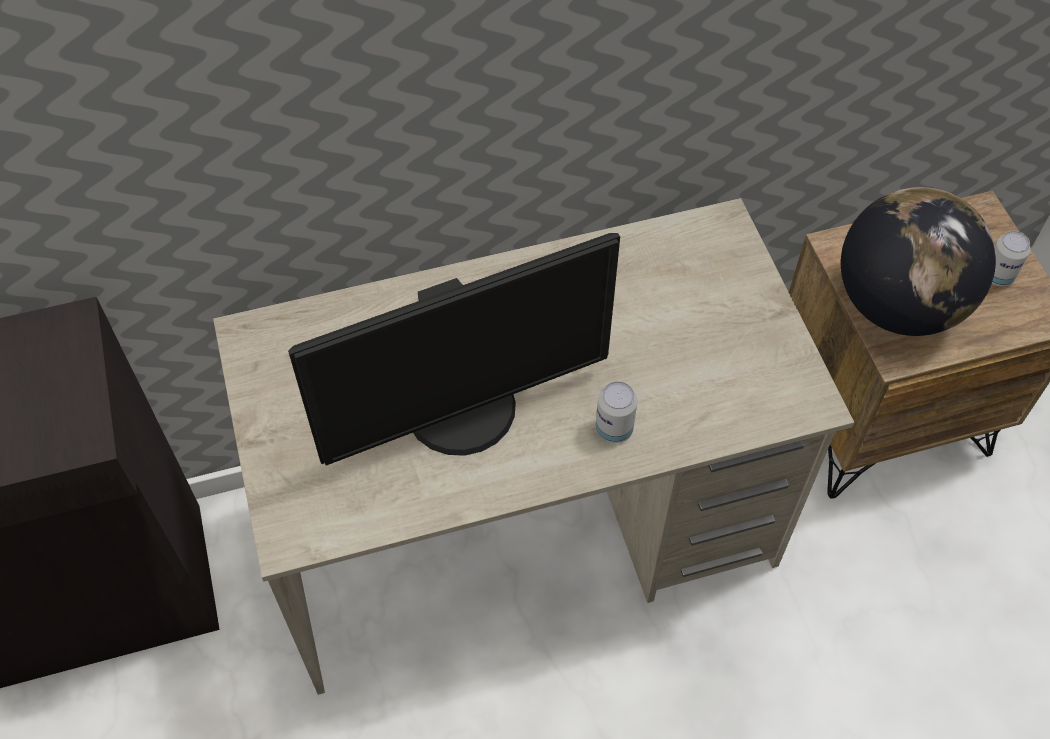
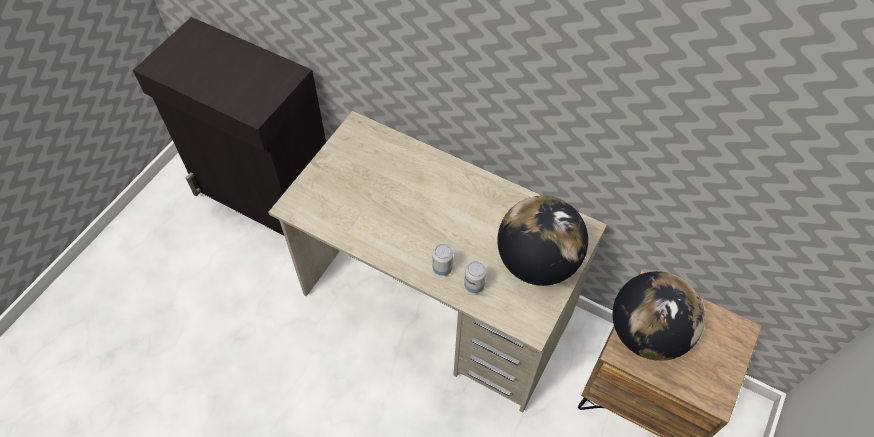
camera: 45 degrees right, 0 degrees up
(463, 412) = (396, 214): monitor -> none
(719, 316) = (536, 262): none -> globe
(997, 276) = (713, 362): can -> can (474, 285)

